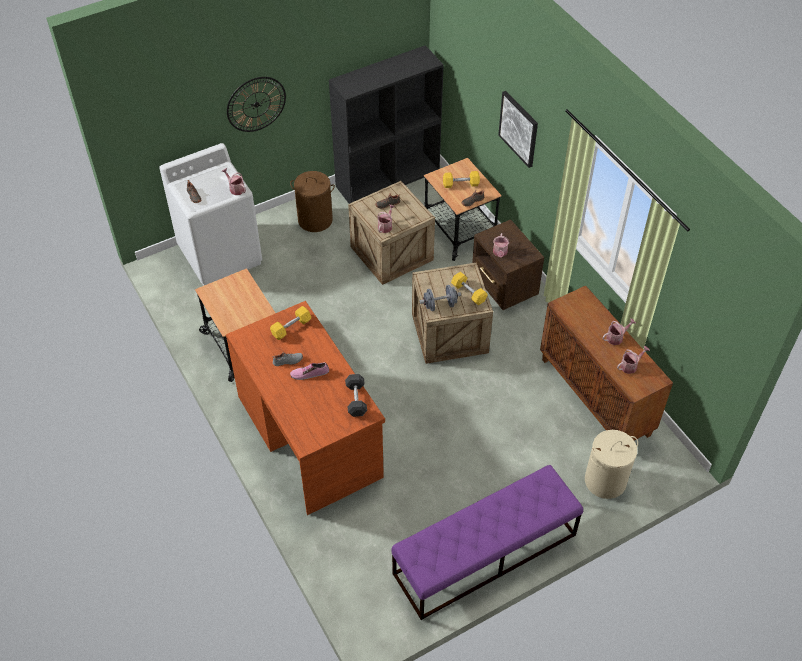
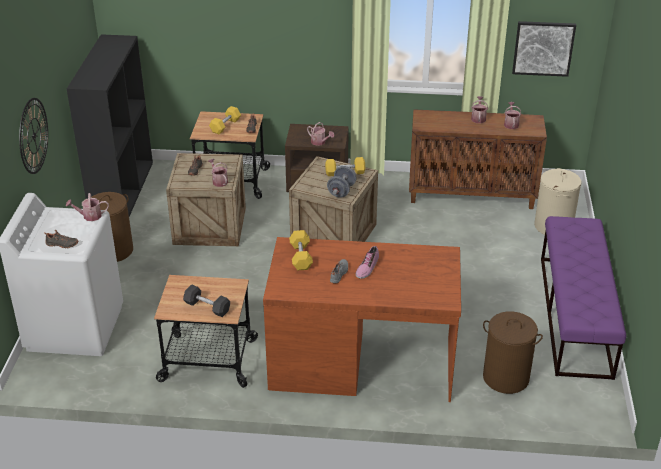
camera: 55 degrees left, 15 degrees down
(356, 399) = (424, 253): grey dumbbell -> grey dumbbell (207, 307)
(363, 539) = (505, 377): none -> brown laundry basket
(519, 128) = (266, 31): picture -> picture (543, 48)

